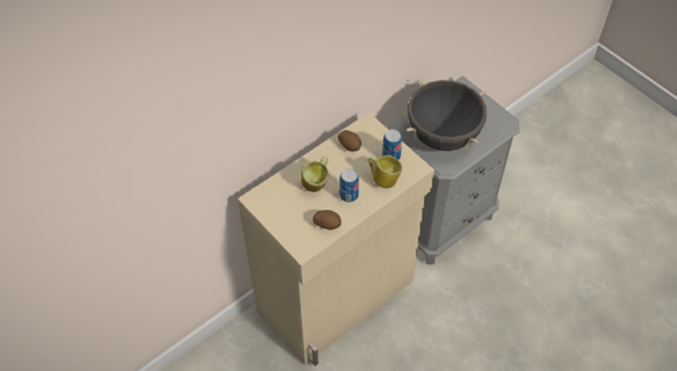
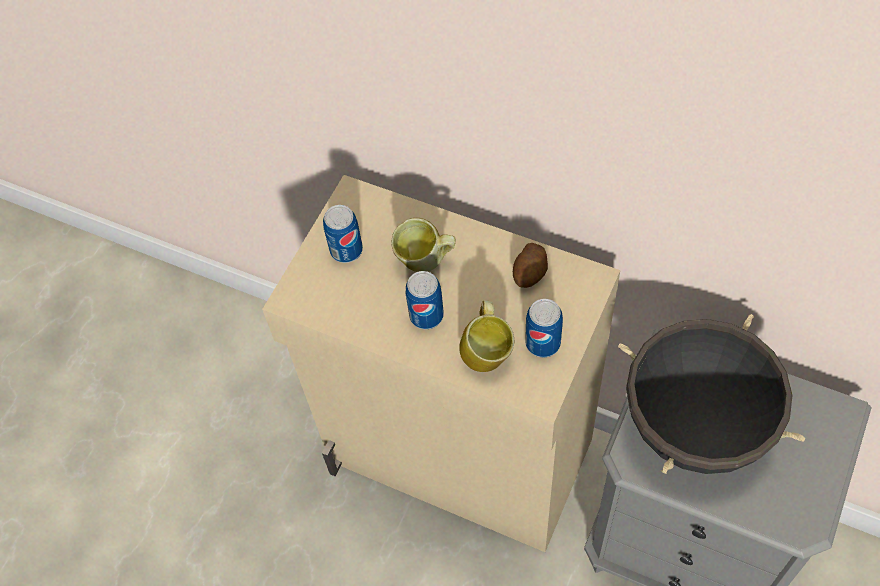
camera: 70 degrees right, 5 degrees up
(288, 214) = (346, 250): none -> can
(327, 223) = (355, 310): potato -> none

